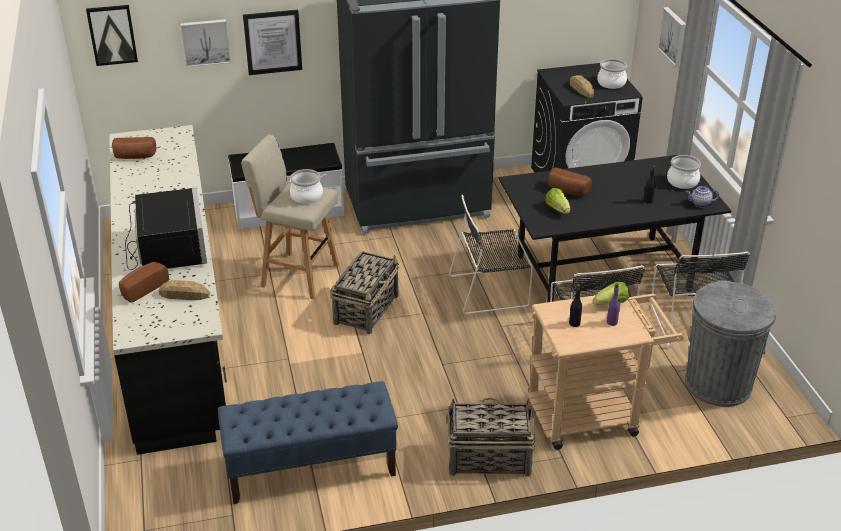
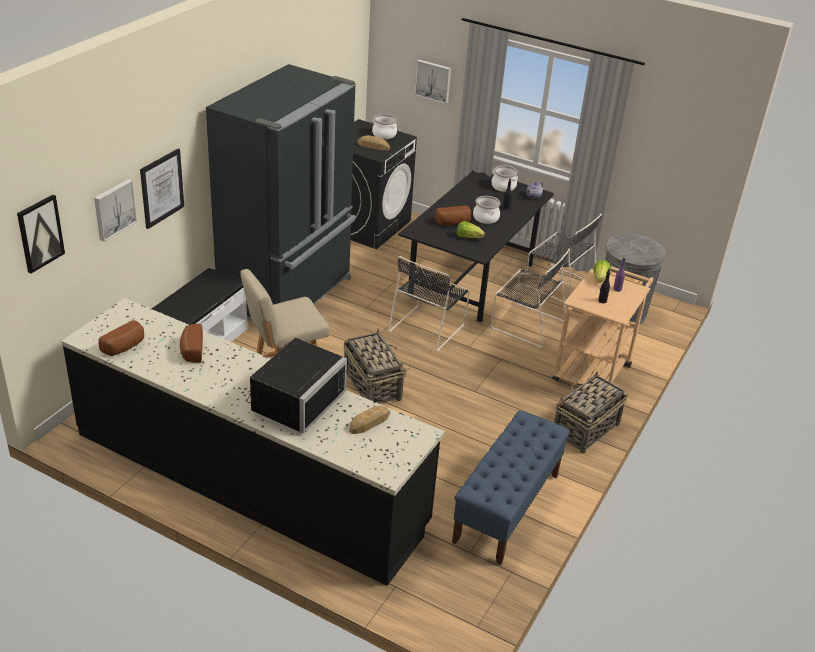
camera: 50 degrees left, 0 degrees up
(142, 288) = (332, 437): bread -> bread (191, 351)
(166, 249) = (293, 400): black microwave -> black microwave turned 90 degrees clockwise
(306, 196) = (298, 311): cooking pot -> cooking pot (485, 218)

